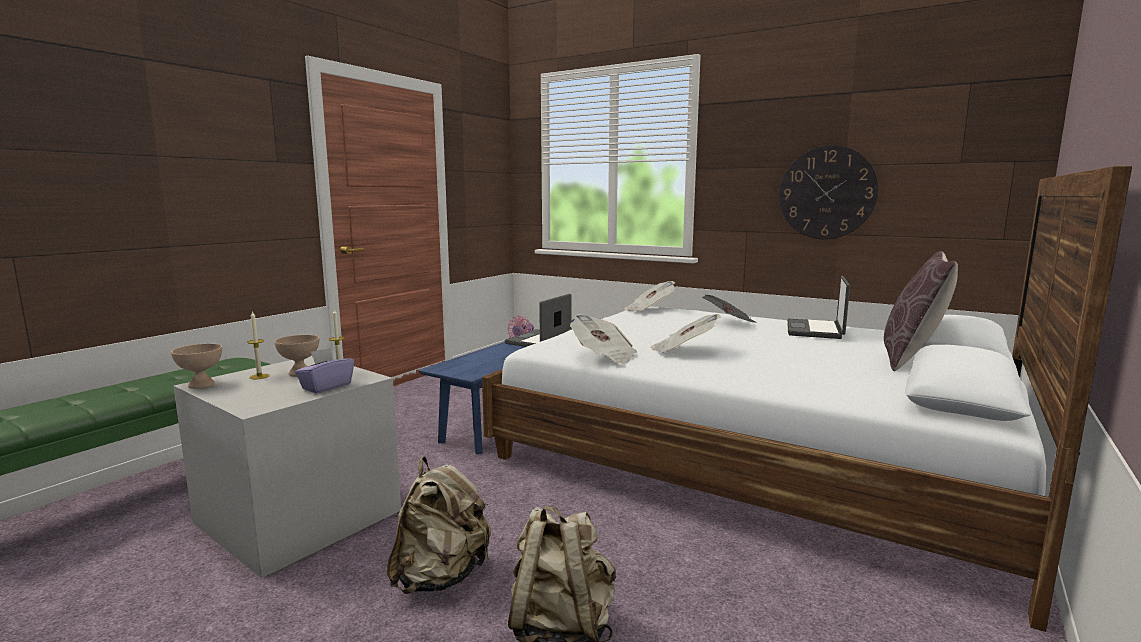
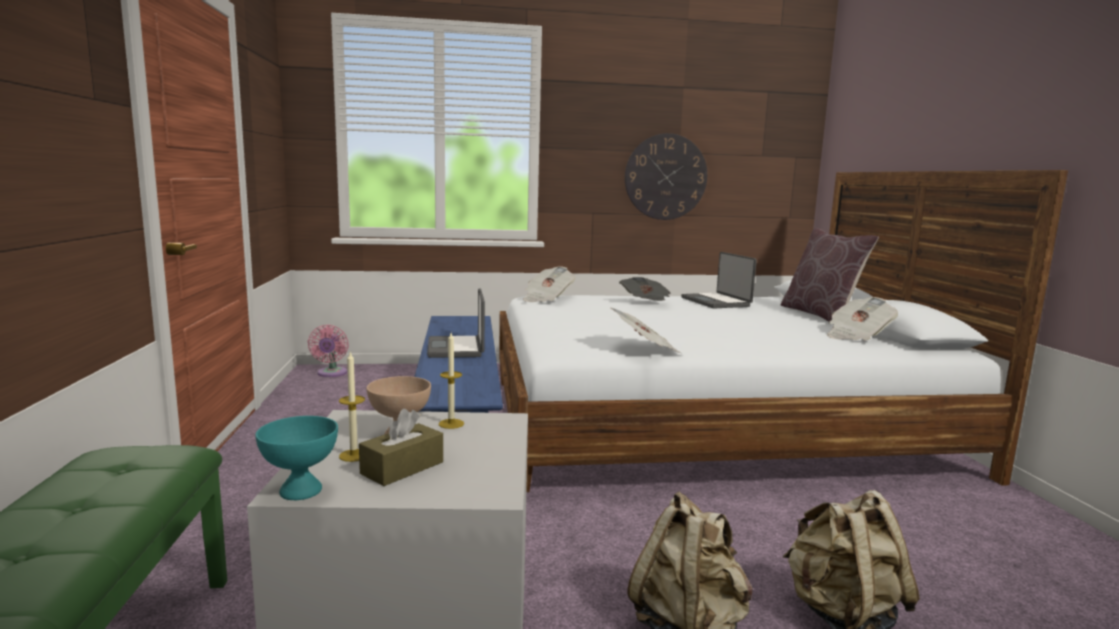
camera: 40 degrees left, 0 degrees up
(201, 385) = (299, 491): beige bowl -> turquoise bowl
(258, 387) = (402, 468): none -> brown tissue box
(326, 386) = (490, 442): purple tissue box -> none
(683, 351) = (685, 333): newspaper -> newspaper (856, 336)

